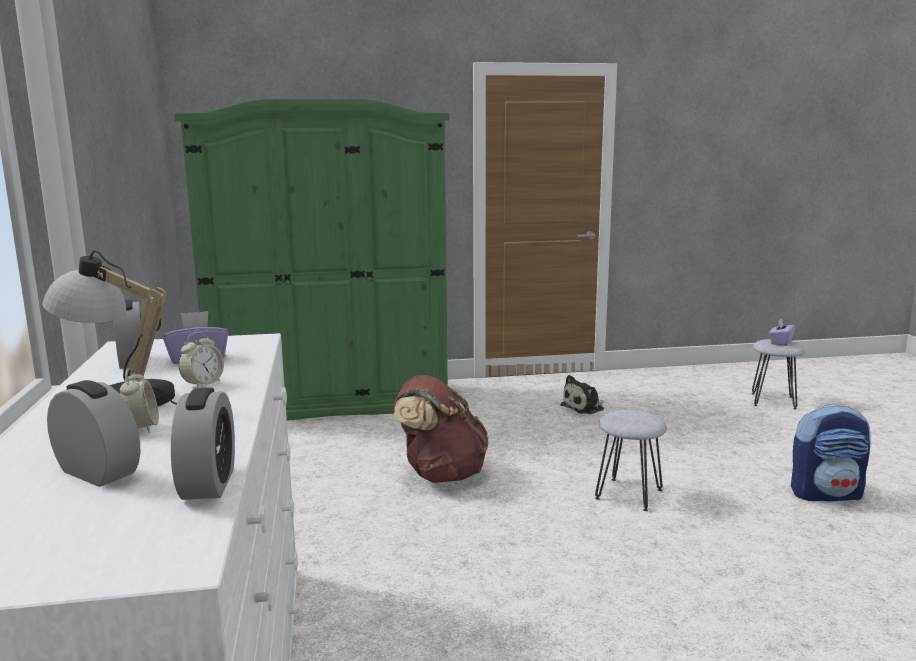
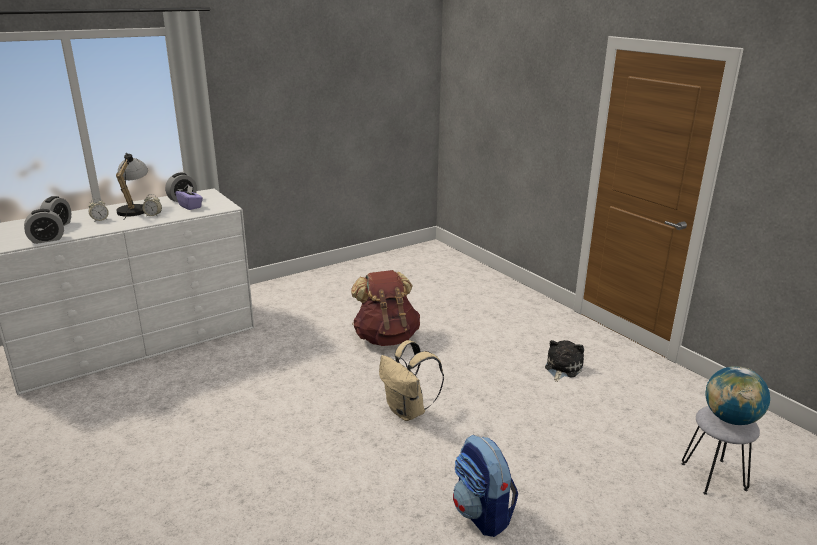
camera: 65 degrees right, 10 degrees up
(331, 402) = (466, 276): green wardrobe -> none
(584, 407) = (562, 368): plush toy -> plush toy turned 90 degrees clockwise
(629, 494) = (408, 411): grey stool -> beige backpack
(780, 342) = (730, 419): purple tissue box -> globe

